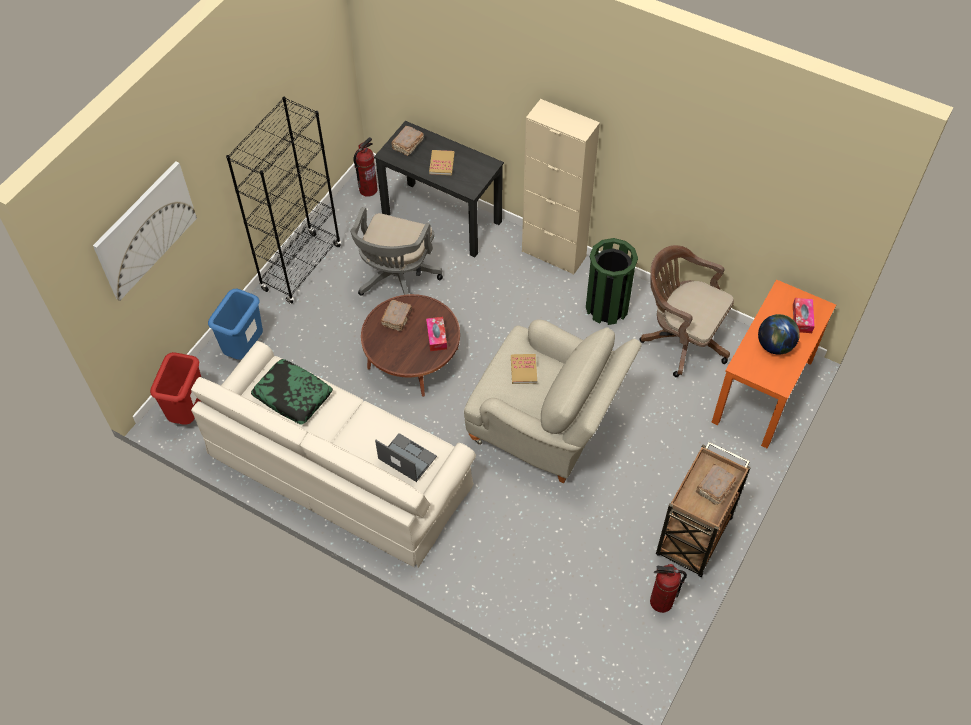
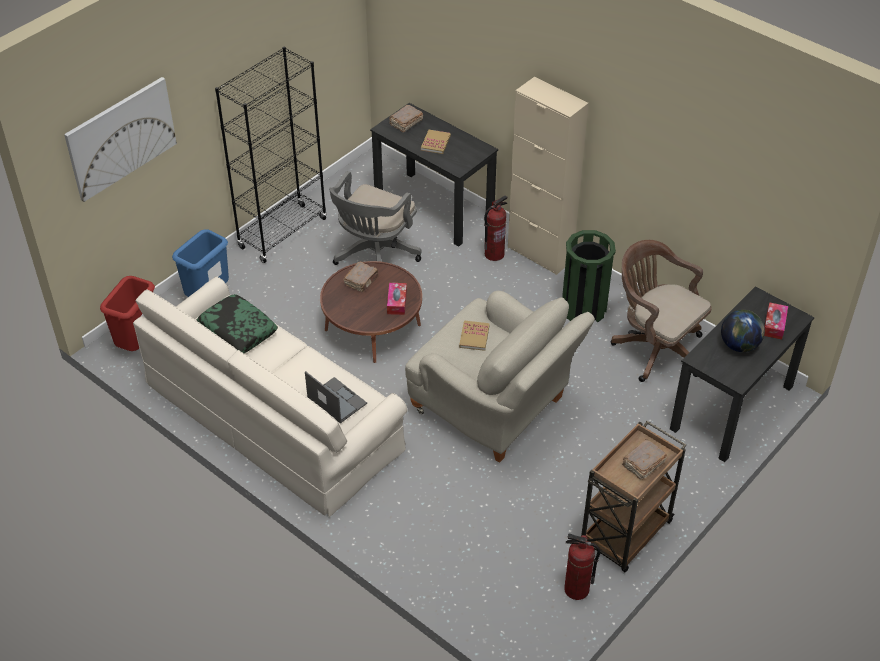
camera: 10 degrees right, 10 degrees down
(368, 190) = (366, 174): fire extinguisher -> fire extinguisher (494, 254)
(762, 391) = (731, 408): orange desk -> black desk

